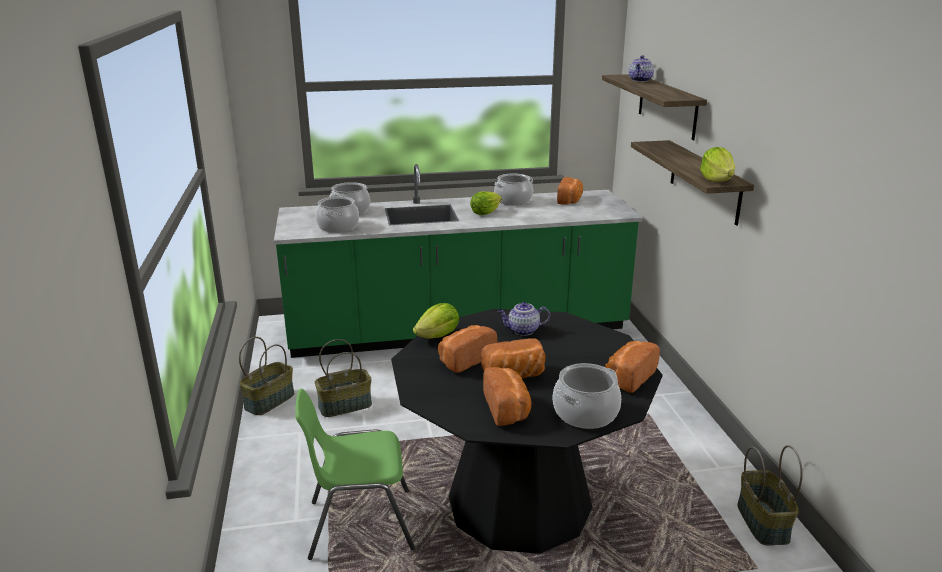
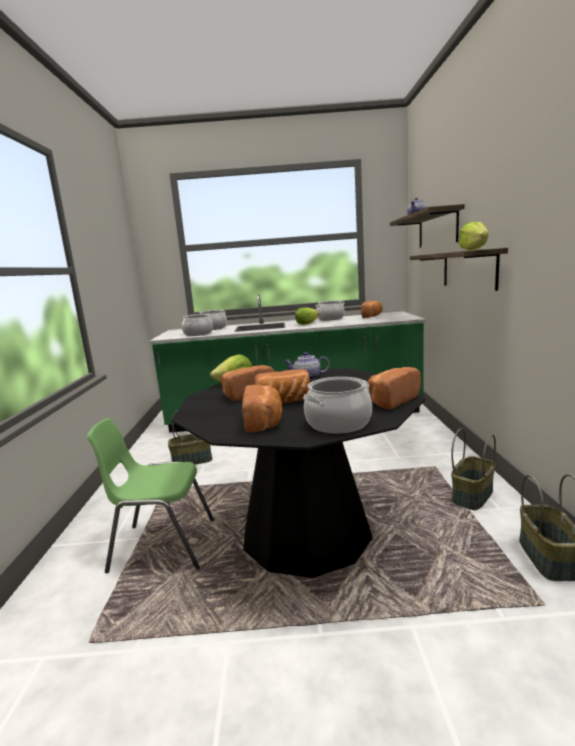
camera: 10 degrees right, 10 degrees down
(269, 400) = (140, 457): basket -> basket (471, 495)

